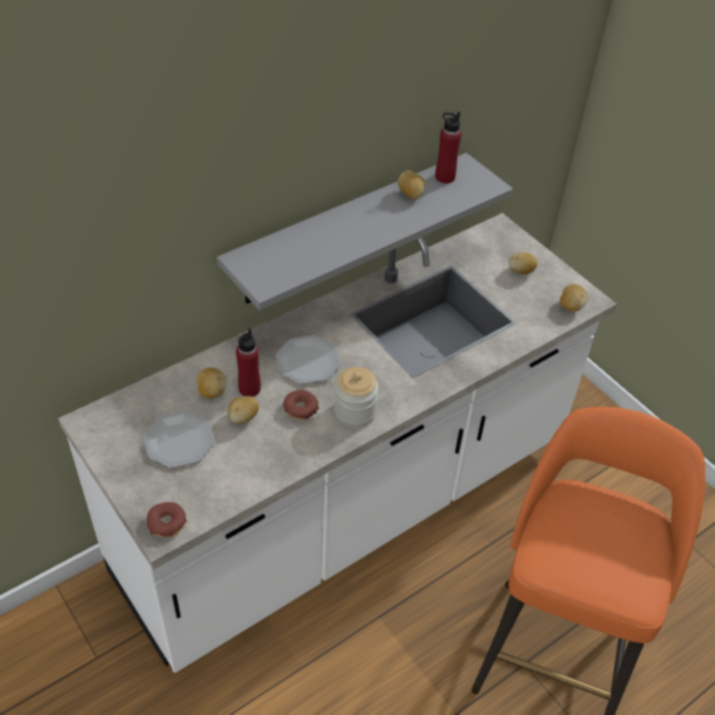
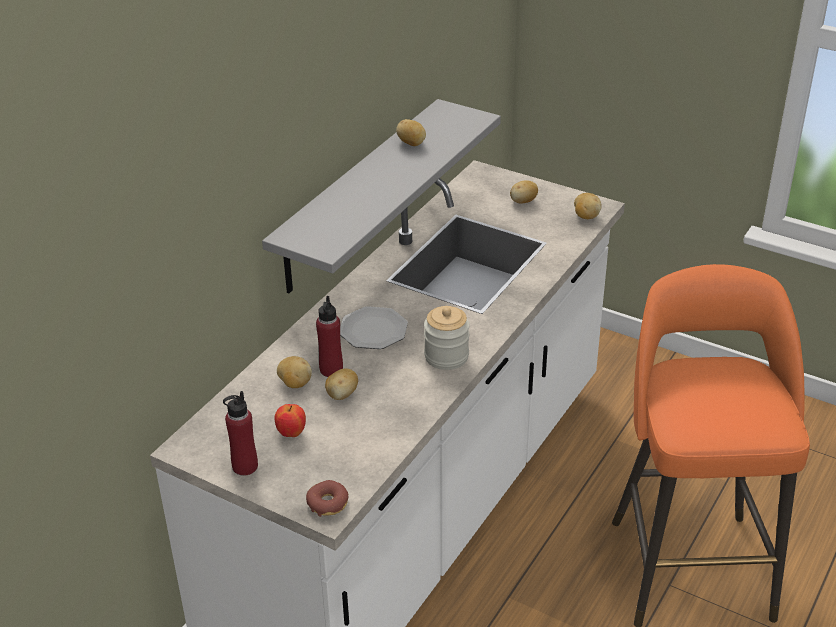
camera: 20 degrees left, 10 degrees down
(179, 440) = (291, 433): plate -> apple
(300, 408) = (393, 370): donut -> none
(444, 177) = (432, 122): red bottle -> red bottle (245, 466)

